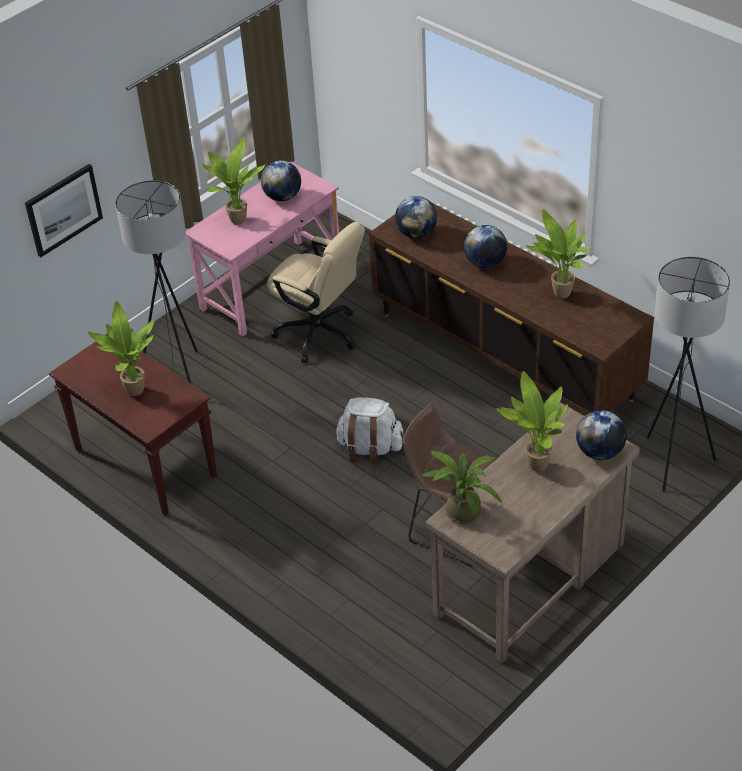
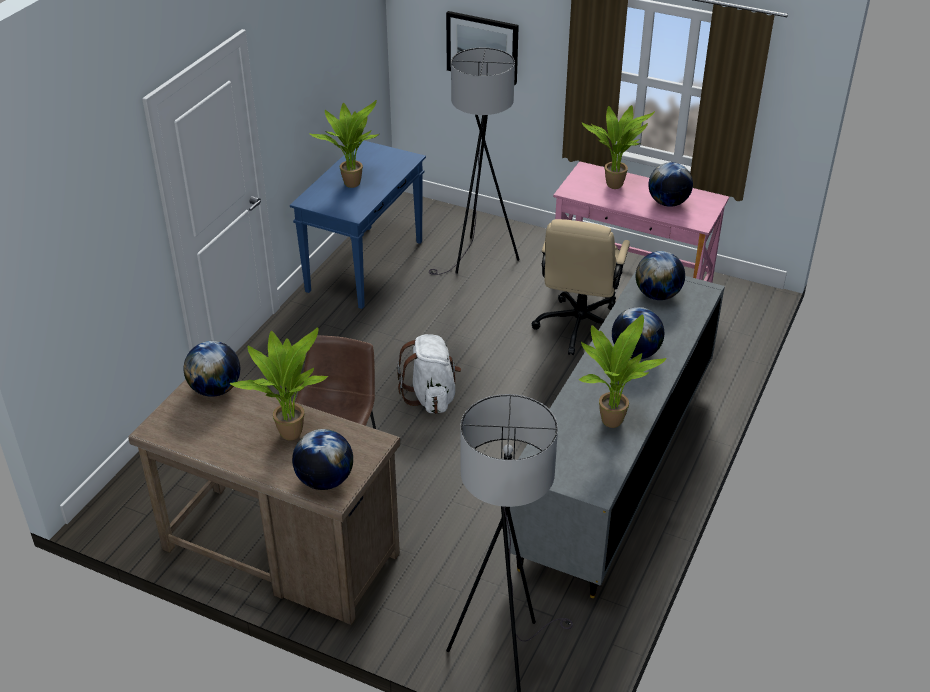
camera: 70 degrees right, 5 degrees down
(144, 463) = (365, 266): brown console table -> blue console table
(461, 509) = (215, 389): potted plant -> globe
(504, 356) = (614, 470): brown cabinet -> grey cabinet

